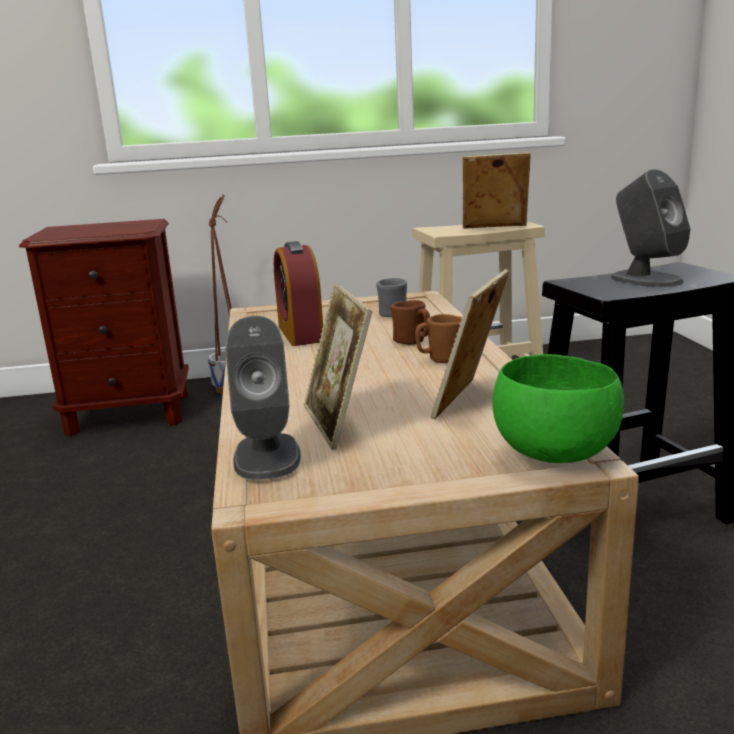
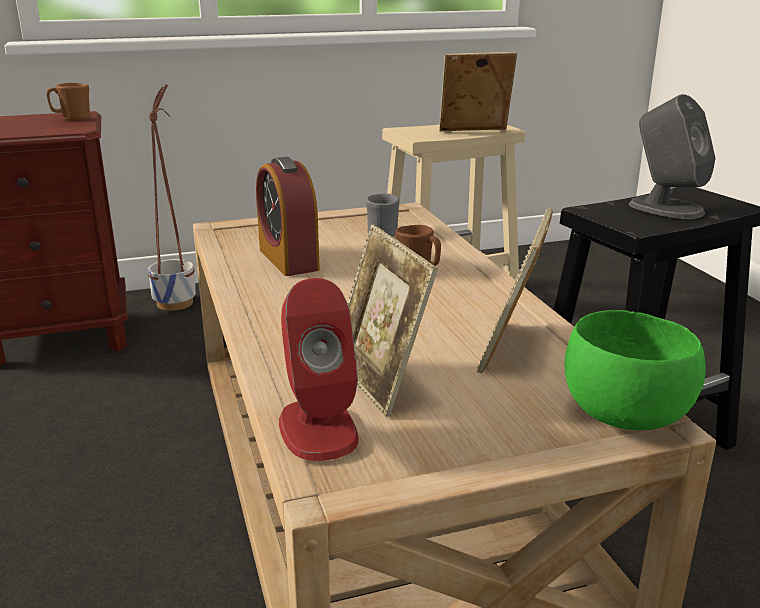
camera: 10 degrees left, 5 degrees up
(267, 456) = (317, 428): grey speaker -> red speaker
(440, 359) = (457, 294): brown mug -> brown mug (72, 119)

